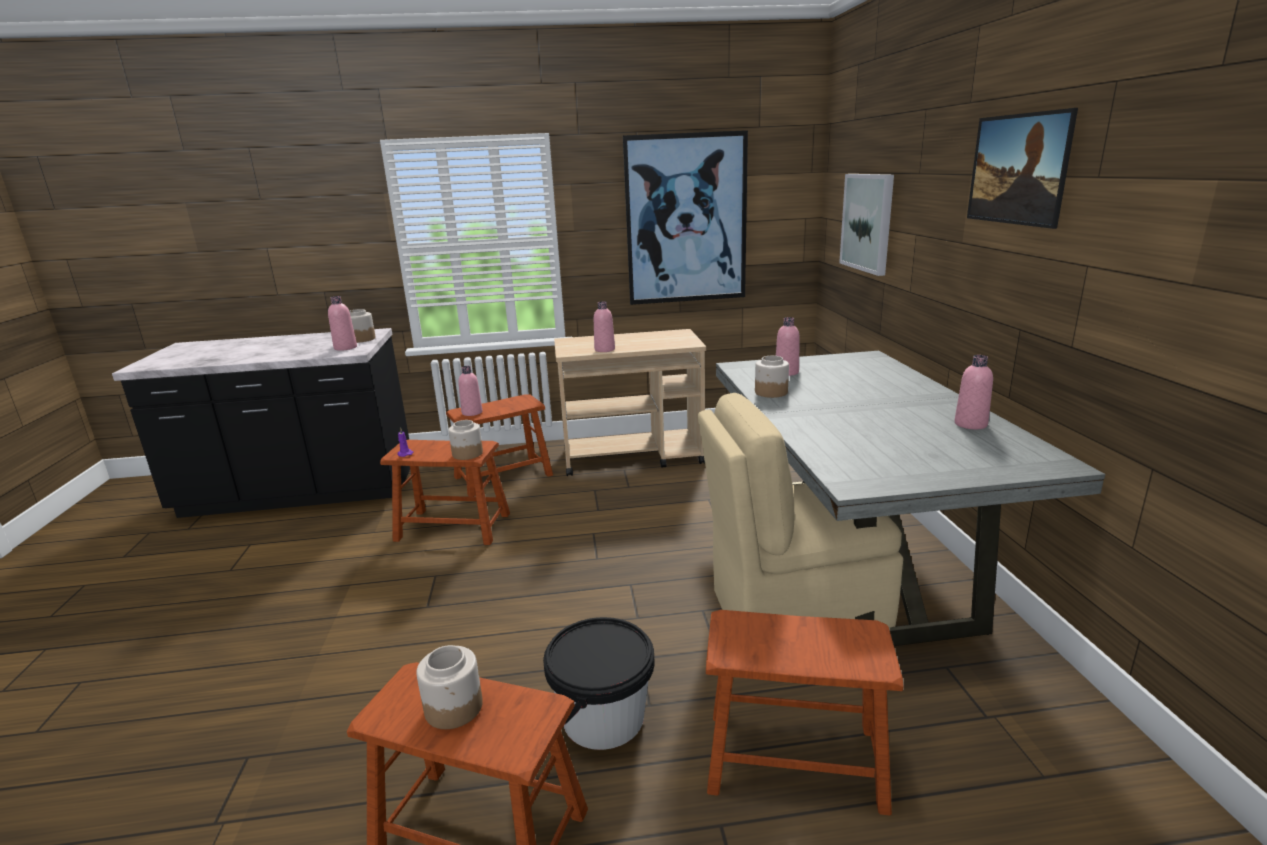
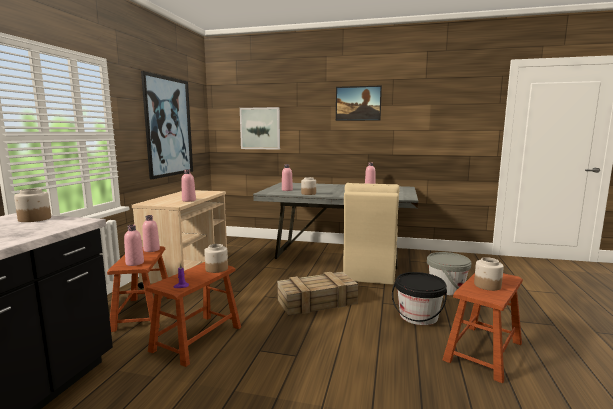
camera: 70 degrees left, 10 degrees down
(345, 348) = (55, 222): pink bottle -> pink bottle (151, 250)
(603, 584) = (318, 301): none -> crate
(794, 758) = (446, 289): brown stool -> grey bucket

